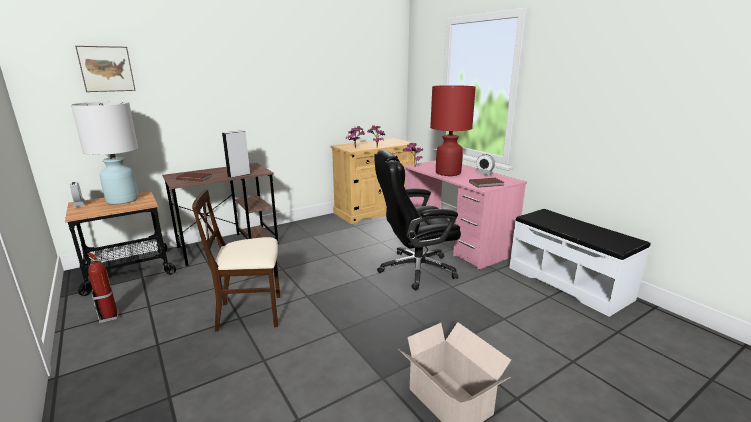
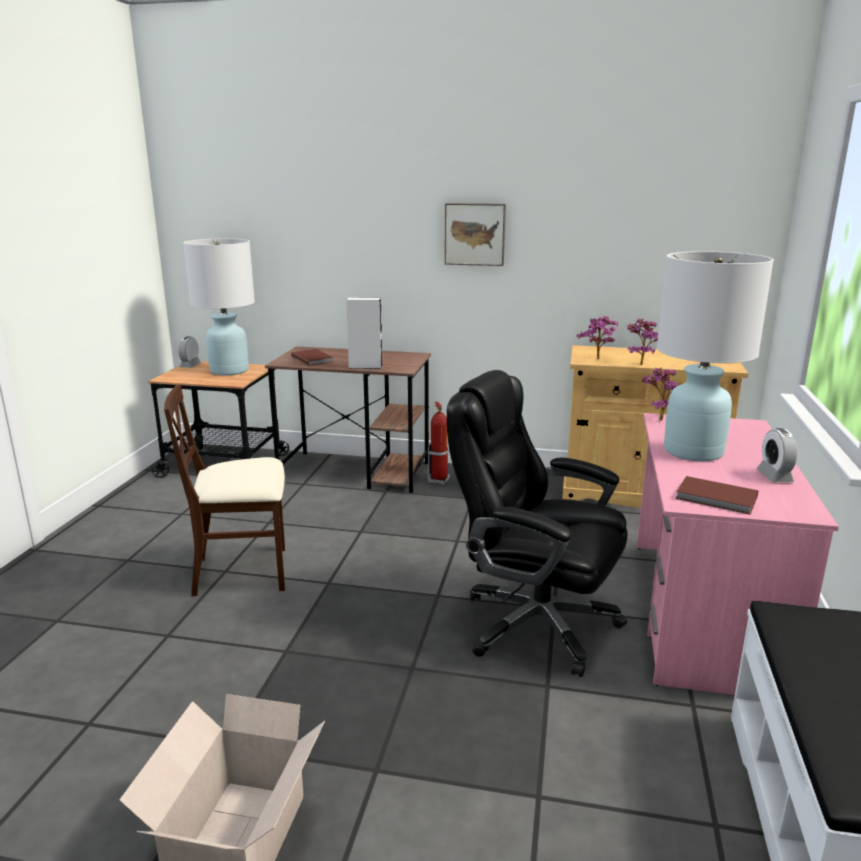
camera: 45 degrees right, 0 degrees up
(106, 69) = (248, 196): picture -> picture (475, 234)
(110, 317) = (141, 510): fire extinguisher -> fire extinguisher (439, 480)
(251, 313) = (243, 572): beige chair -> beige chair turned 45 degrees counterclockwise
(448, 173) = (693, 451): red table lamp -> white table lamp

